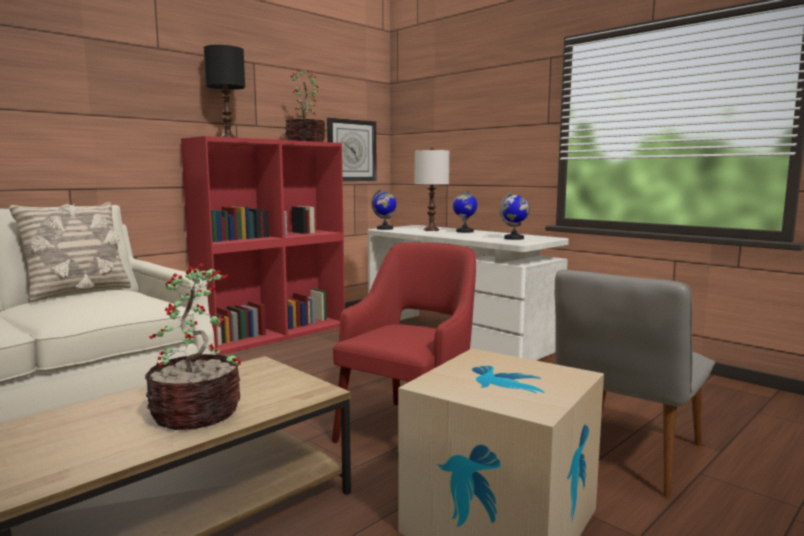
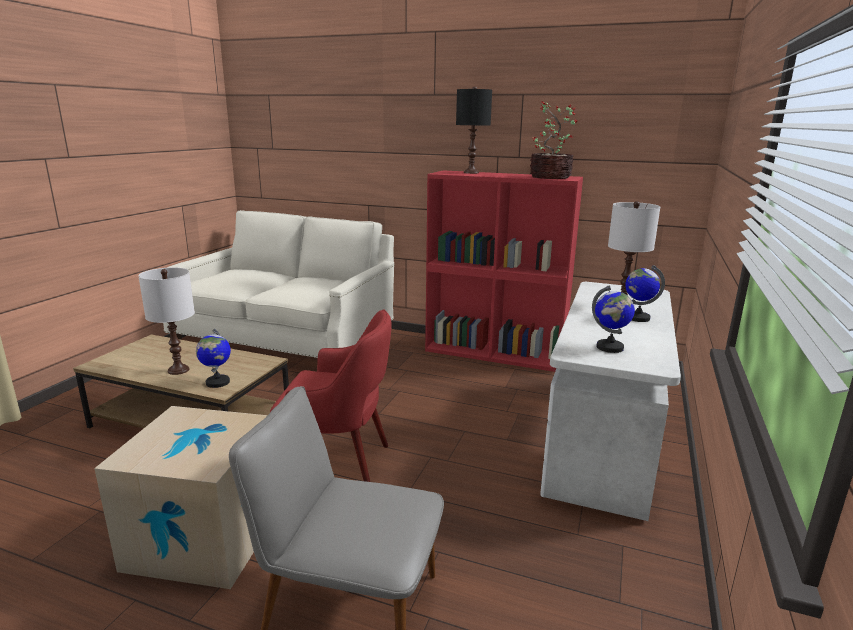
camera: 65 degrees right, 10 degrees up
(78, 293) = (326, 278): beige pillow -> none
(198, 414) = (178, 370): potted plant -> white table lamp
(351, 150) = (641, 184): wall clock -> none
(385, 229) = (597, 286): globe -> globe (217, 382)

